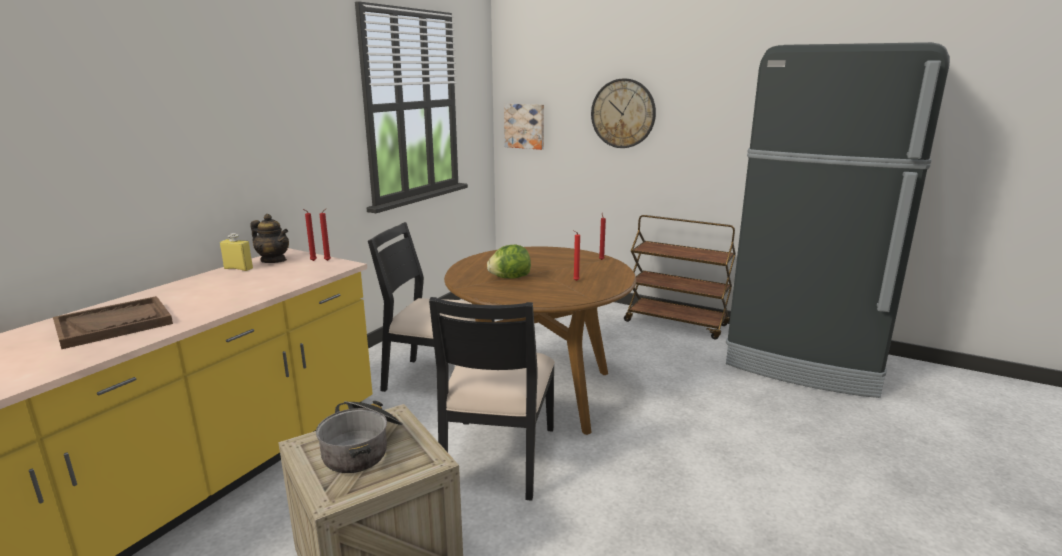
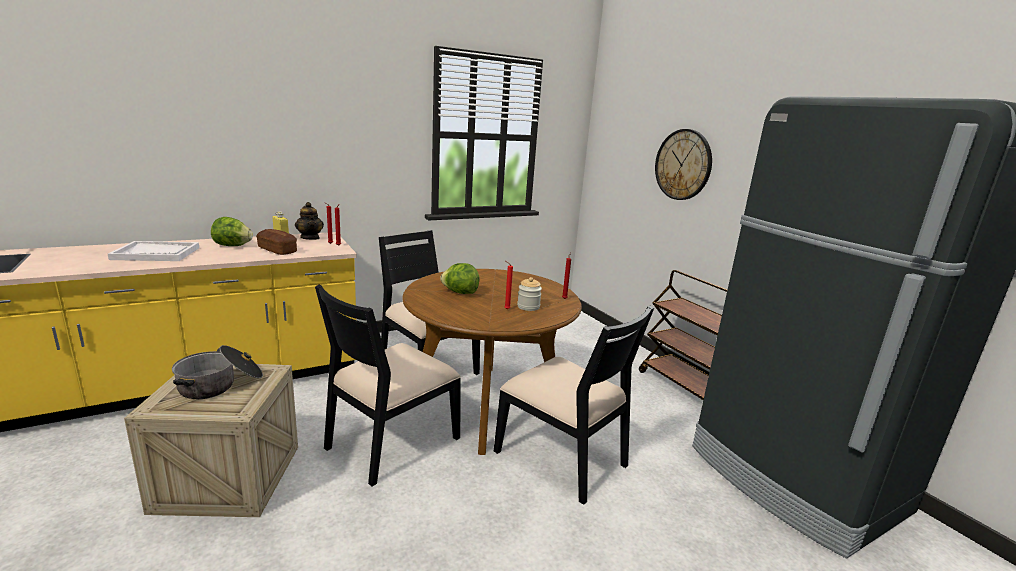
camera: 30 degrees right, 0 degrees up
(114, 324) = (156, 253): brown tray -> white tray
(198, 291) = (232, 246): none -> lettuce
(269, 282) = (277, 250): none -> bread
(525, 126) = (606, 167): picture -> none
(588, 274) = (528, 307): none -> jar
(651, 409) = (562, 457): none -> black chair

